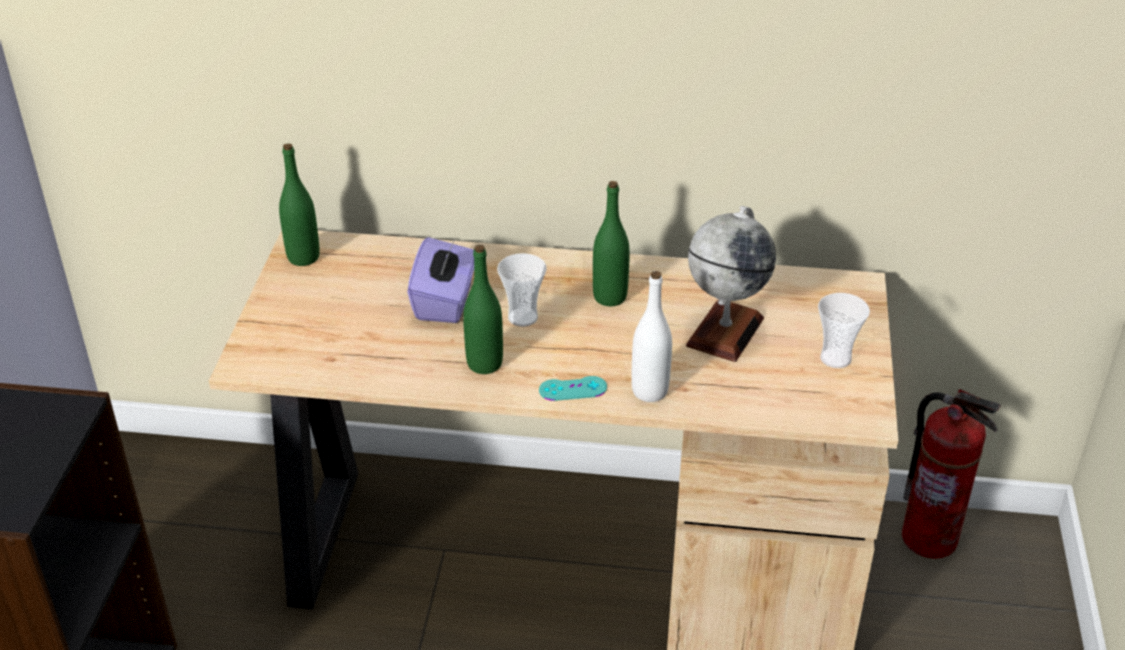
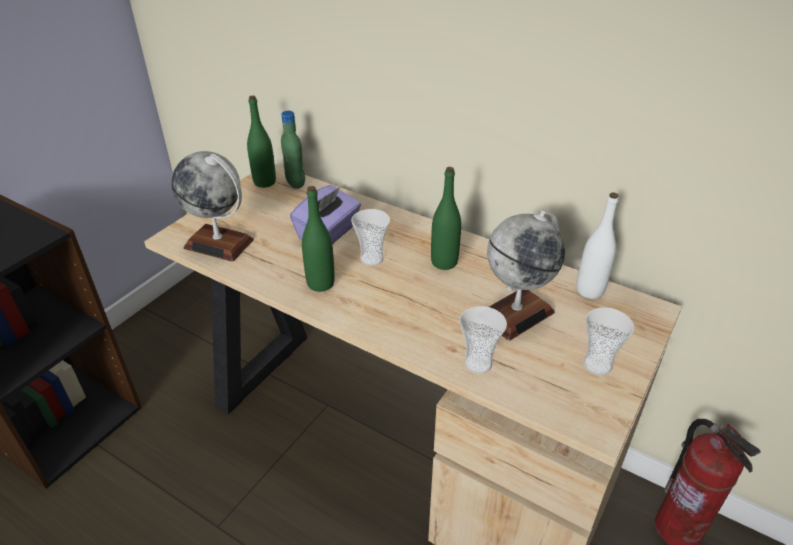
camera: 25 degrees right, 0 degrees up
(315, 354) = (219, 243): none -> globe
(347, 247) = (295, 183): none -> green bottle
(573, 389) = (368, 322): turquoise game controller -> none
(649, 391) = (424, 342): white bottle -> white bottle (589, 290)
(719, 395) = (478, 363): none -> cup

